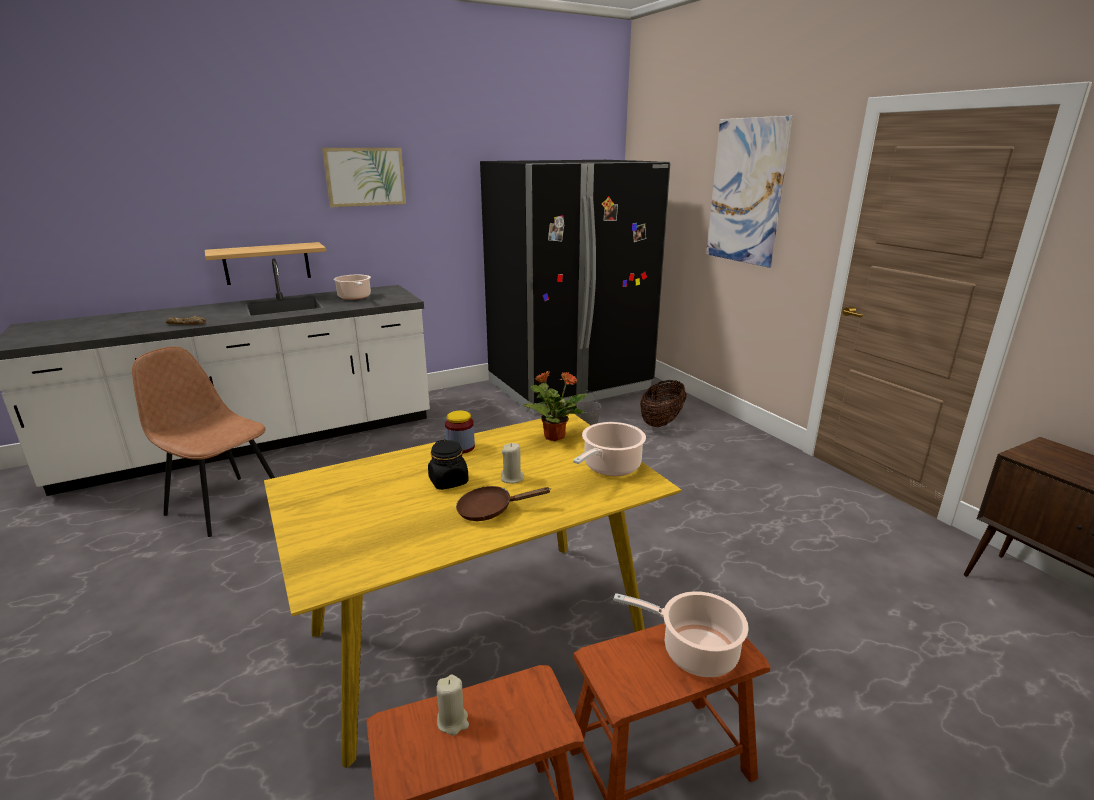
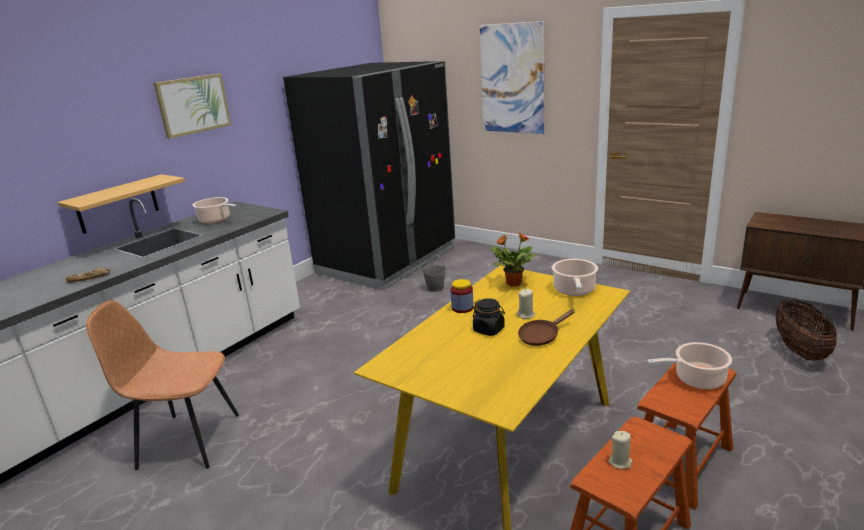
camera: 25 degrees left, 0 degrees up
(661, 422) = (484, 269): basket -> basket (800, 350)

